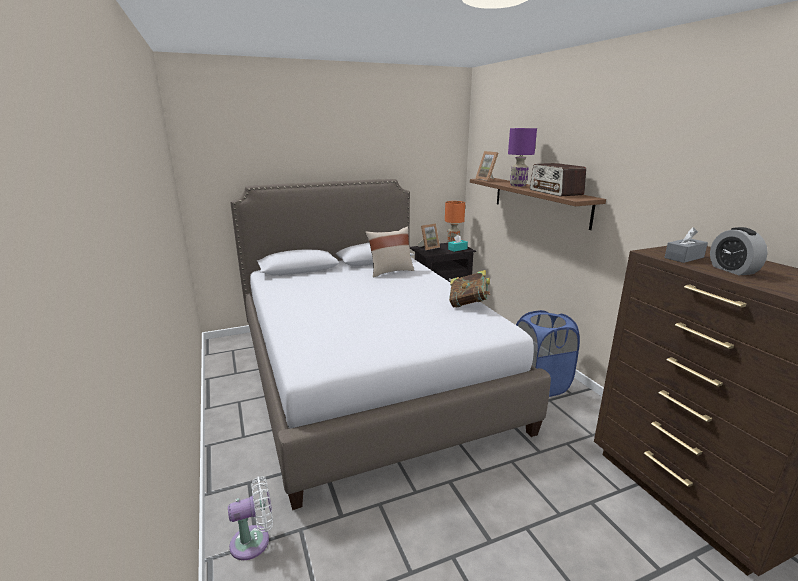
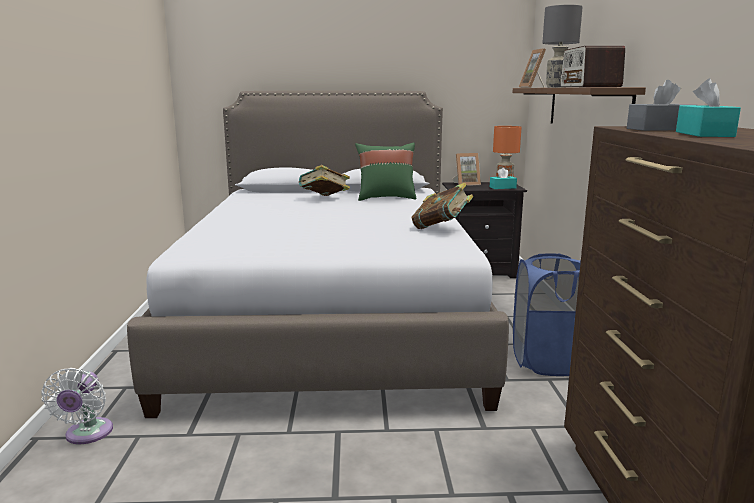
camera: 20 degrees right, 5 degrees down
(254, 541) = (87, 435): white fan -> white fan turned 90 degrees clockwise
(344, 278) = (324, 199): none -> book
(390, 271) = (386, 198): beige pillow -> green pillow
(518, 185) = (557, 87): purple table lamp -> grey table lamp
(732, 270) = (704, 134): alarm clock -> turquoise tissue box

